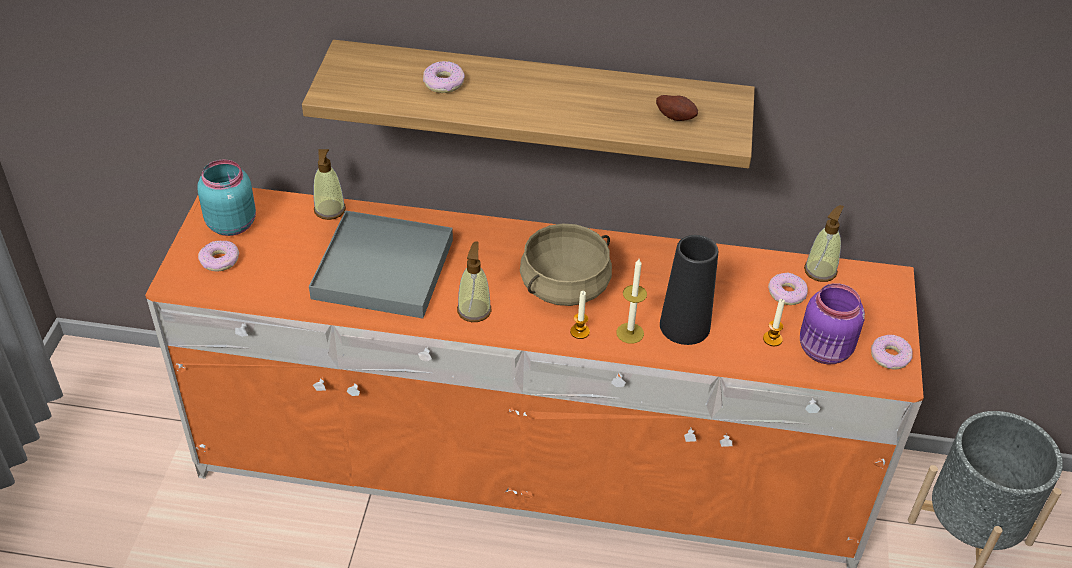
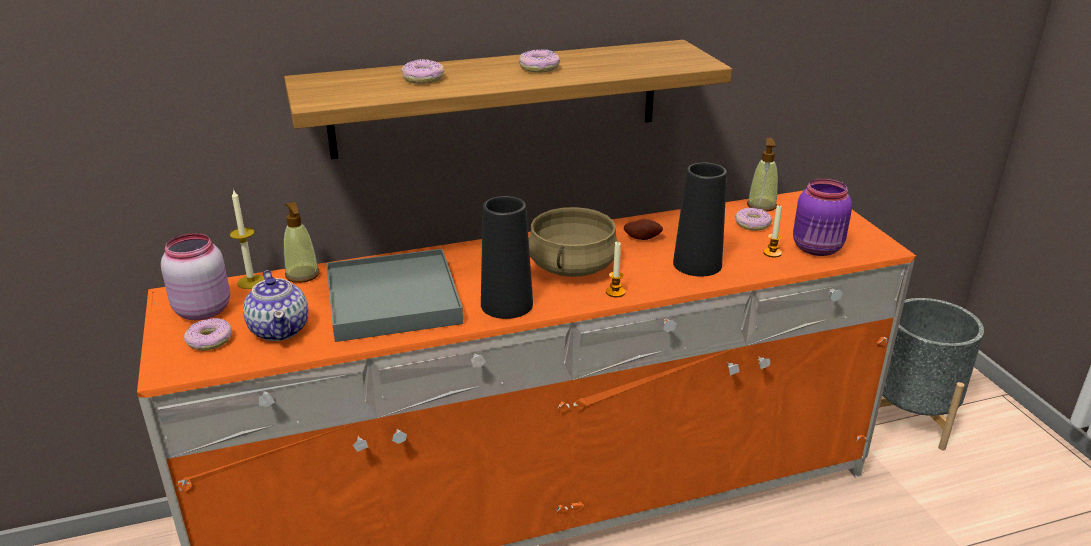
camera: 25 degrees left, 15 degrees down
(232, 223) = (203, 309): turquoise jar -> pink jar
(277, 268) = (280, 329): none -> teapot
(474, 310) = (506, 304): soap dispenser -> black vase
(630, 333) = (658, 281): candle -> candle (251, 282)
(676, 117) = (646, 61): potato -> potato (642, 238)
(890, 357) = (866, 239): donut -> donut (539, 68)

